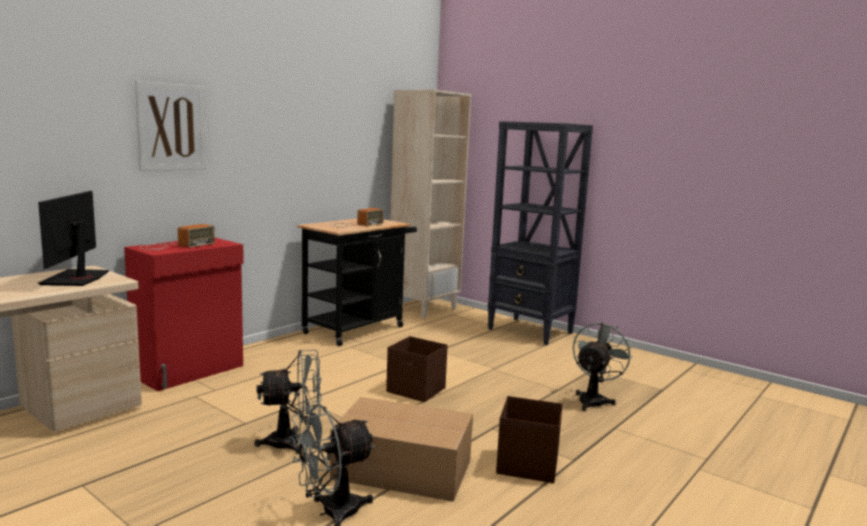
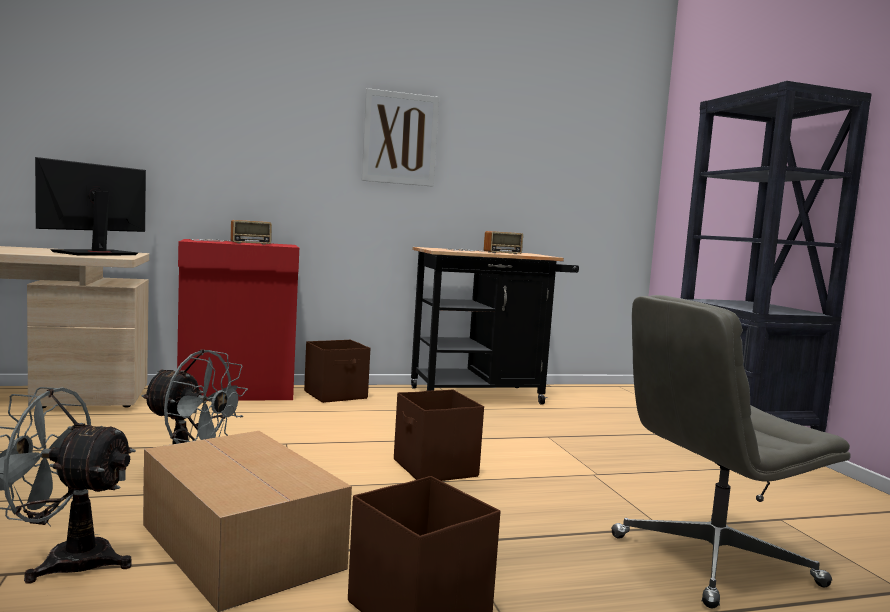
camera: 35 degrees right, 5 degrees down
(171, 127) = (253, 113): picture -> picture (400, 138)
(265, 353) = (336, 395): none -> brown storage box
(424, 308) = (608, 394): beige bookcase -> none
(594, 400) = (712, 561): grey fan -> grey office chair

